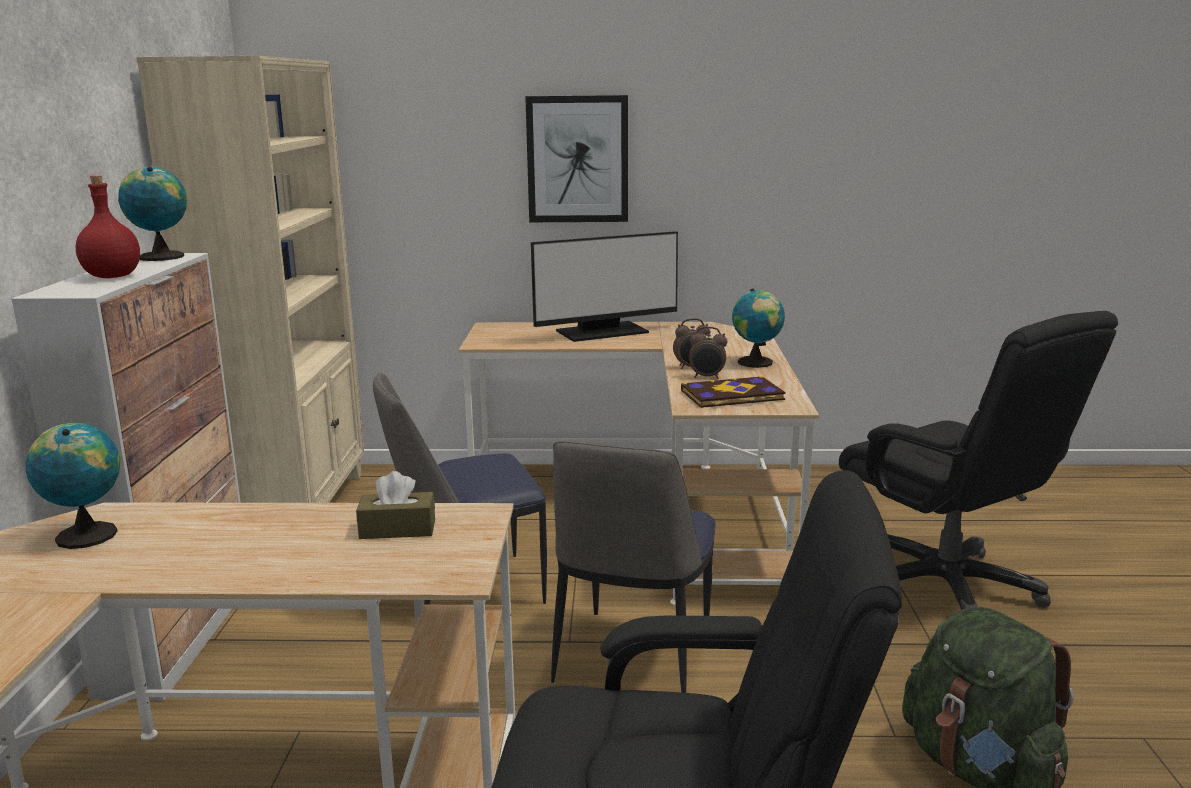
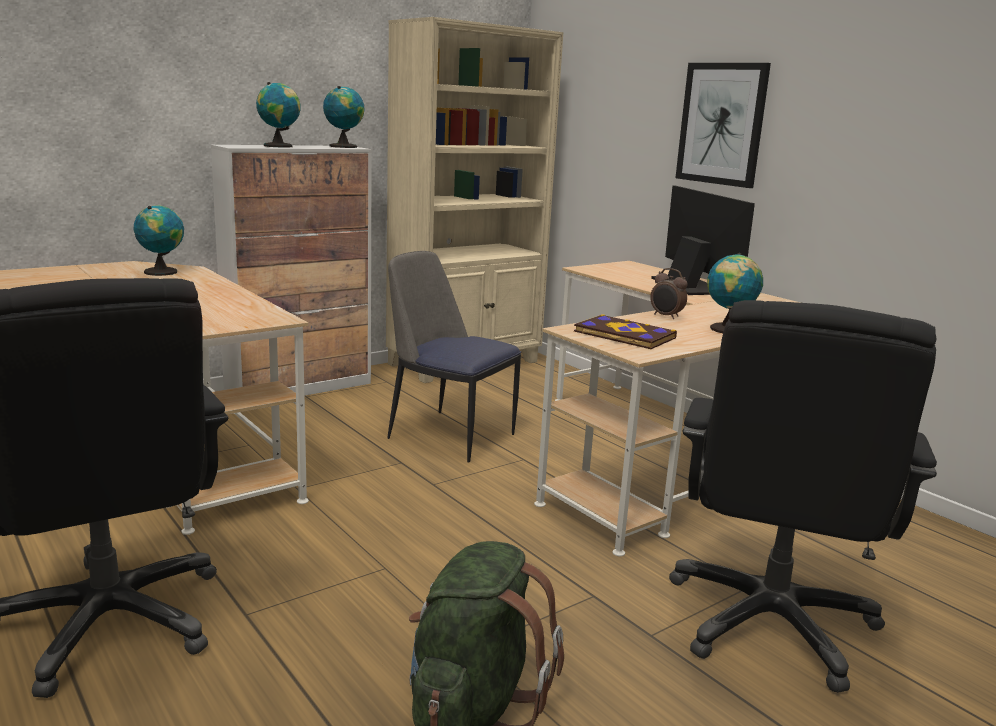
camera: 50 degrees right, 0 degrees up
(112, 276) = (280, 146): red bottle -> globe
(397, 529) = (234, 310): brown tissue box -> none
(603, 332) = (690, 285): monitor -> monitor turned 135 degrees counterclockwise
(632, 659) = (440, 511): chair -> none
(707, 377) = (652, 323): alarm clock -> none

